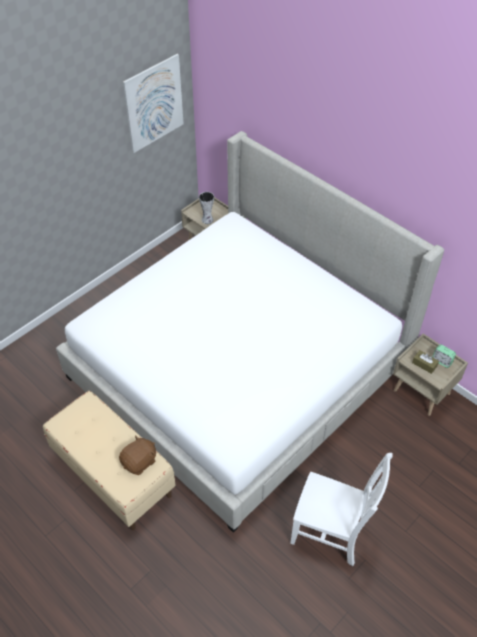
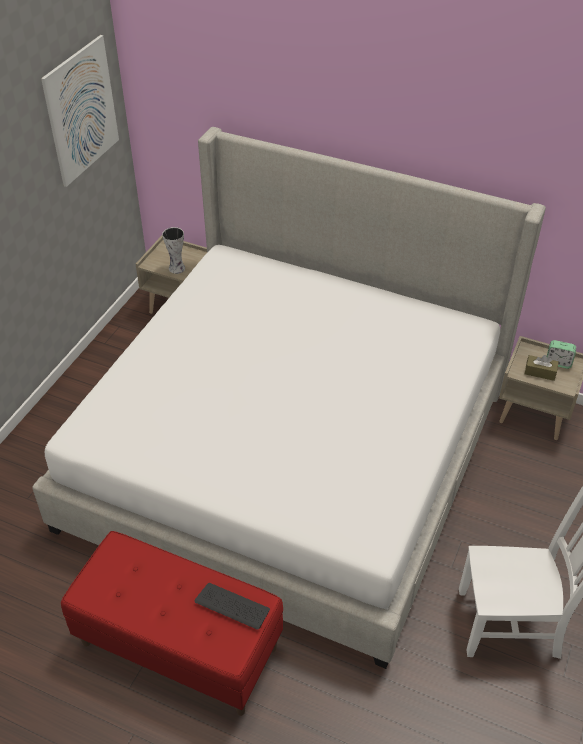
camera: 20 degrees left, 5 degrees down
(114, 474) = (180, 645): beige bench -> red bench
(139, 462) = (232, 606): brown plush toy -> keyboard

